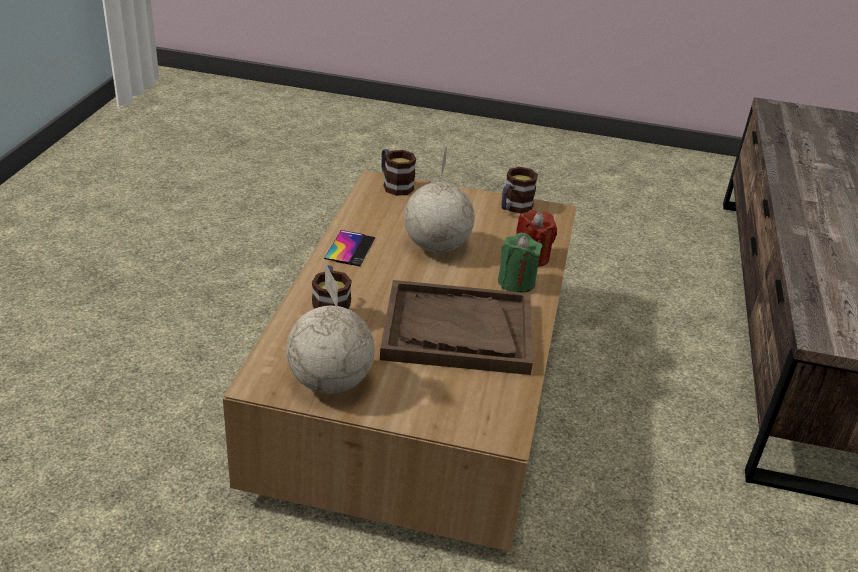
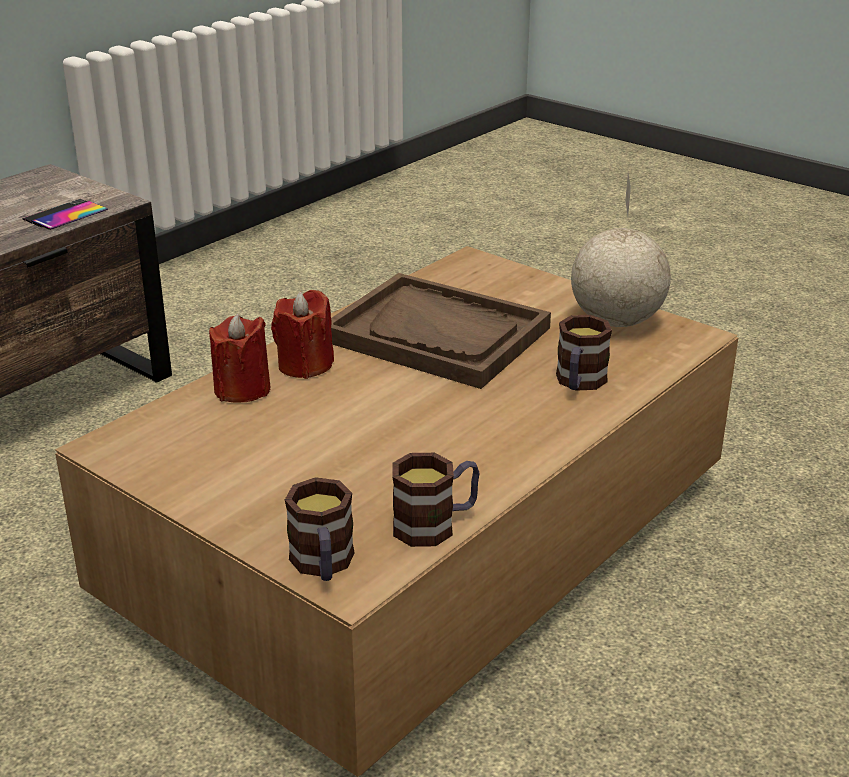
camera: 150 degrees left, 5 degrees down
(350, 248) = (499, 457): phone -> phone (65, 215)
(435, 247) = (365, 431): globe -> none
(514, 208) = (163, 467): mug -> mug (435, 524)
(516, 282) = (305, 365): green candle -> red candle

